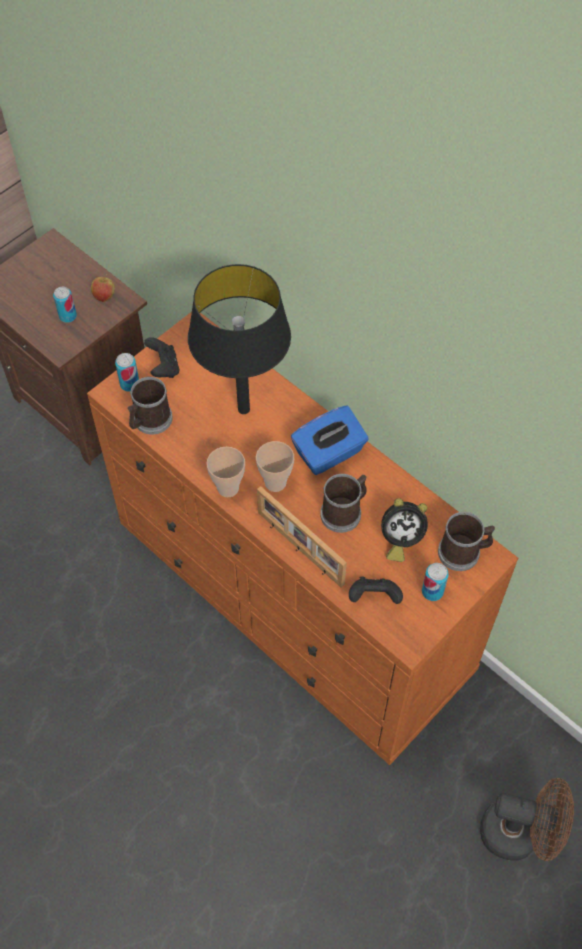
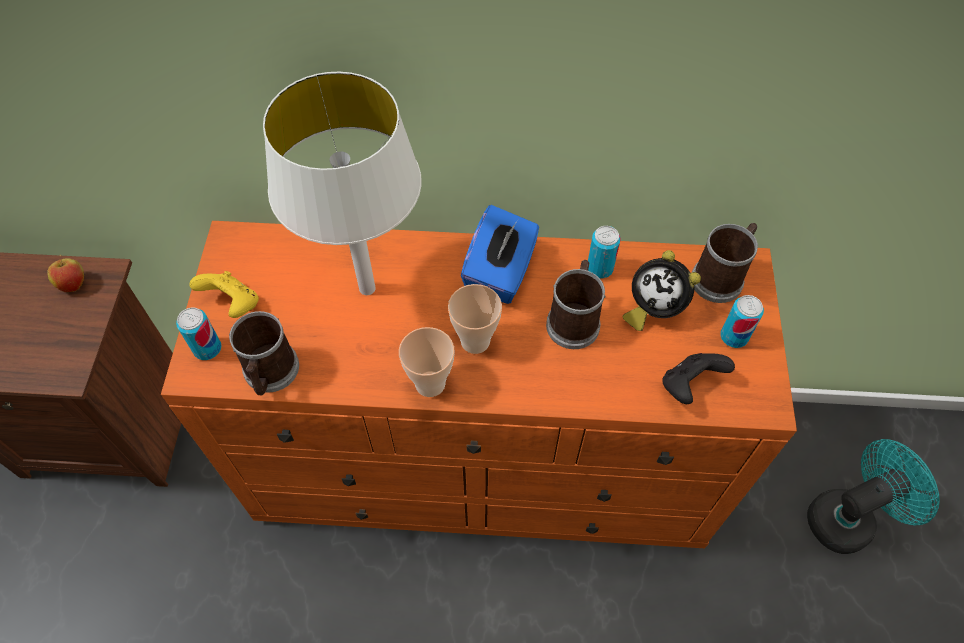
camera: 40 degrees left, 0 degrees up
(68, 316) = (44, 332): can -> can (599, 268)
(163, 368) = (233, 304): black game controller -> yellow game controller
(244, 409) = (367, 288): black table lamp -> white table lamp
(299, 549) = (567, 392): picture frame -> none
(399, 539) = (653, 308): alarm clock -> alarm clock turned 75 degrees clockwise
(519, 833) = (848, 517): brown fan -> turquoise fan

